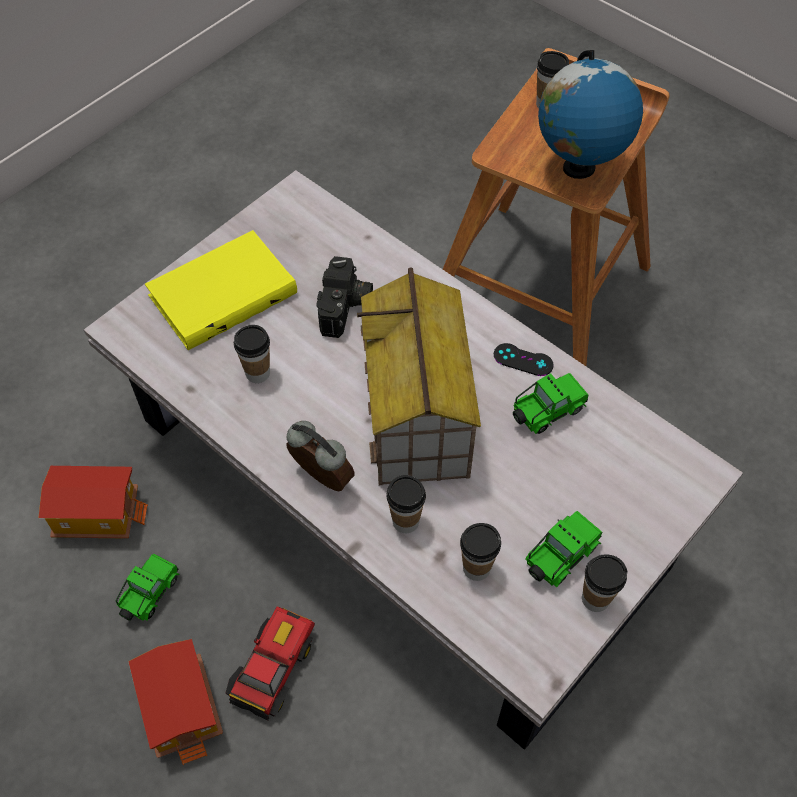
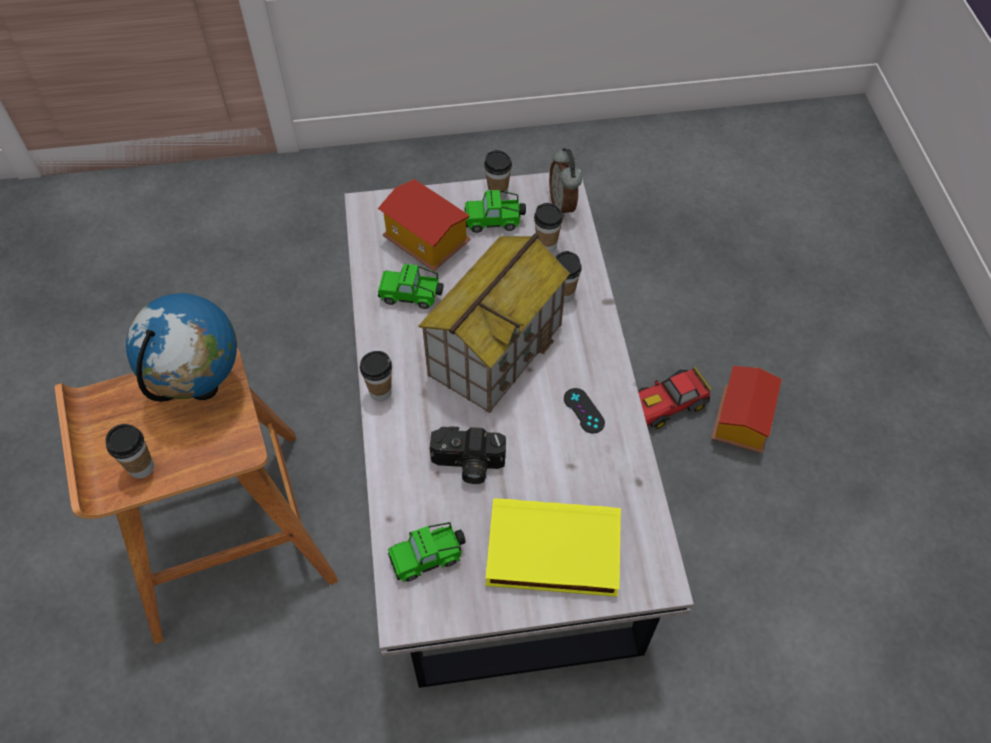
camera: 140 degrees left, 0 degrees up
(98, 513) = (727, 600): toy house -> toy house (425, 243)
(149, 595) = (722, 508): toy car -> toy car (429, 557)
(257, 373) = (578, 458): cup -> cup (380, 392)
(321, 479) = (595, 353): alarm clock -> alarm clock (563, 204)
(346, 308) = (467, 464): camera -> camera turned 135 degrees counterclockwise
(523, 360) = (387, 337): black game controller -> black game controller (584, 411)

